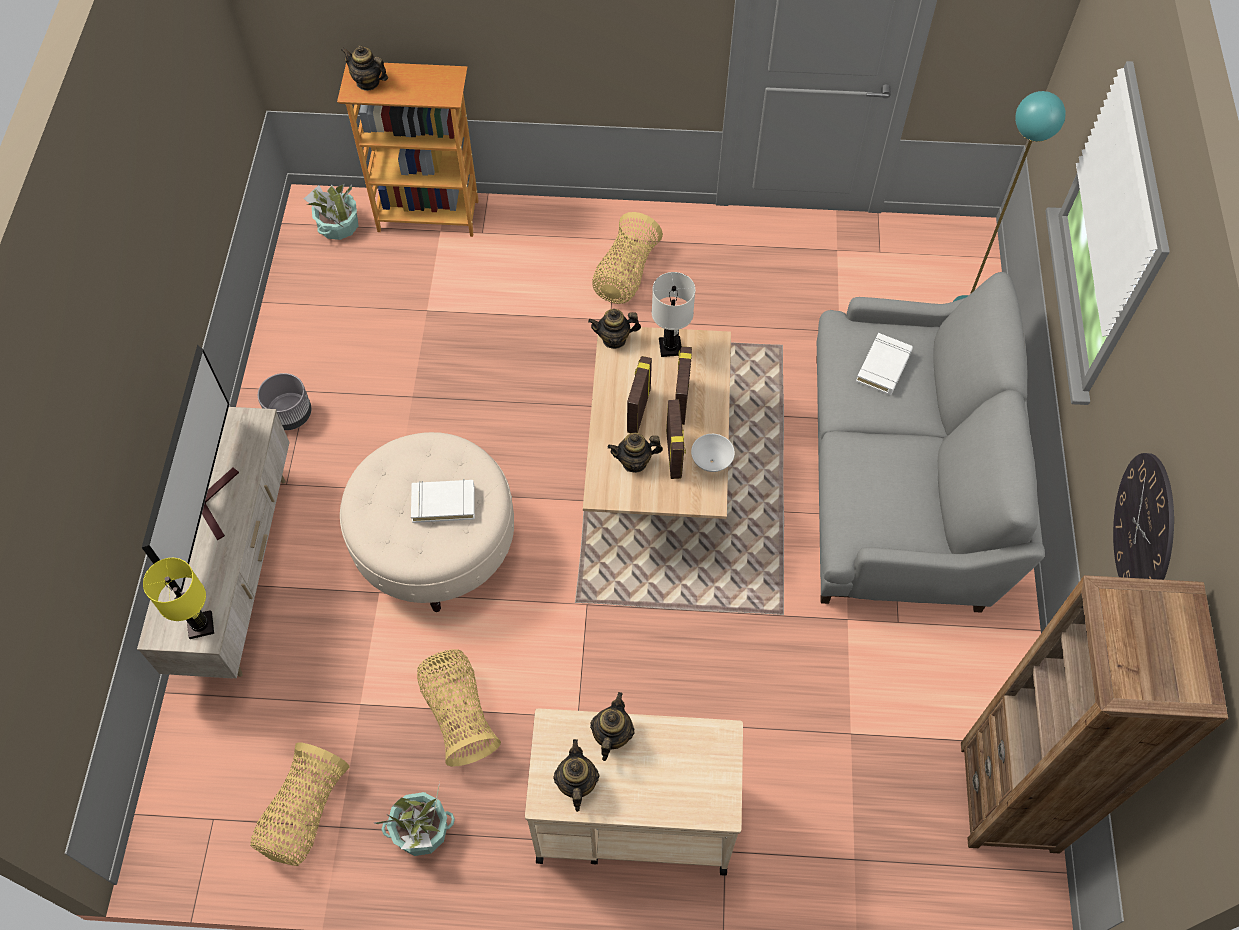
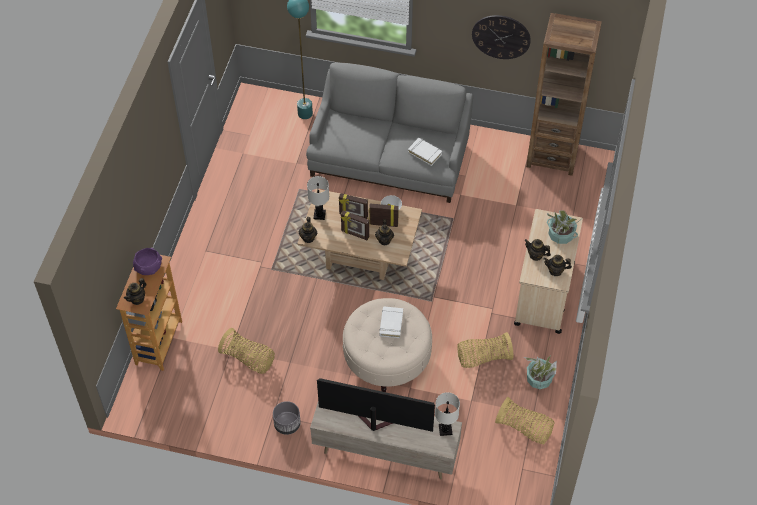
camera: 80 degrees left, 5 degrees down
(200, 626) = (445, 430): yellow table lamp -> white table lamp
(338, 226) = (152, 391): potted plant -> potted plant (561, 235)
(435, 83) = (148, 267): none -> purple bowl
(625, 274) = (232, 250): basket -> basket (248, 359)
(883, 367) = (351, 133): white book -> white book (425, 153)

